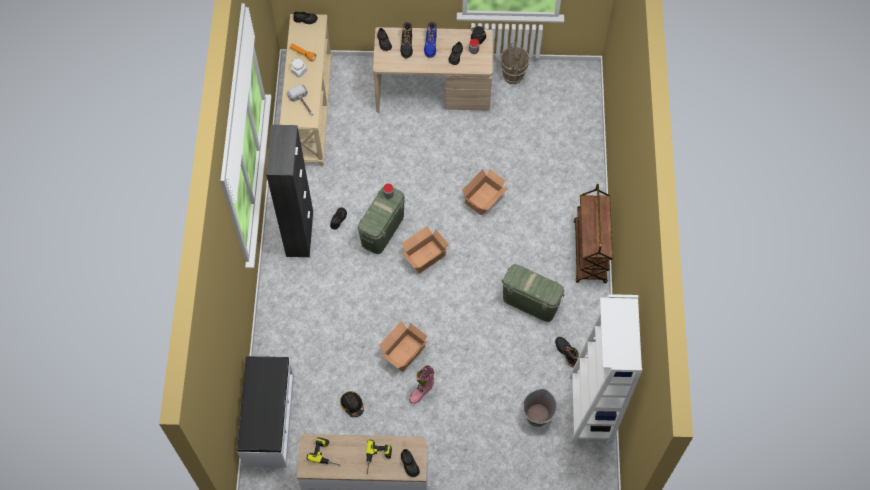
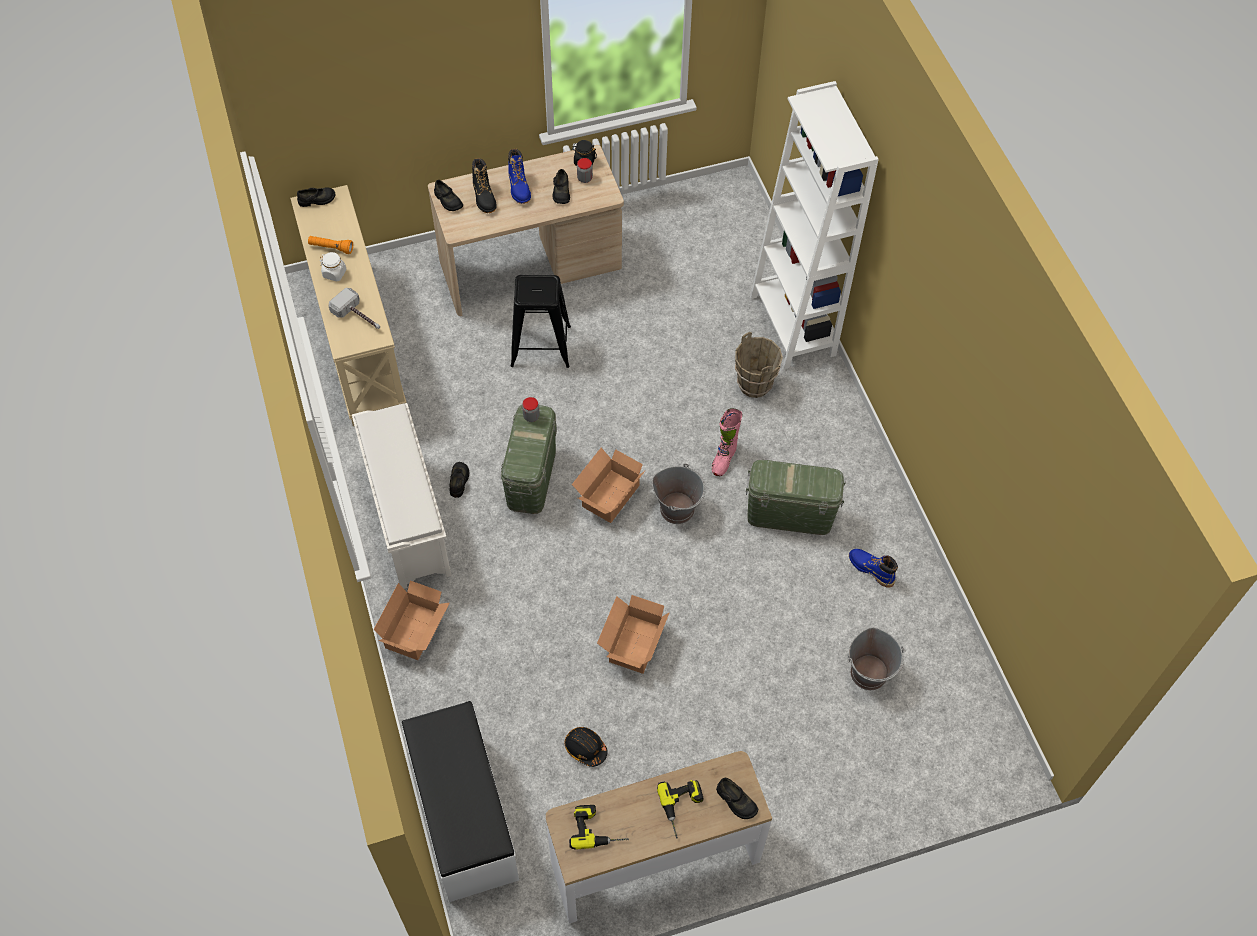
camera: 20 degrees left, 5 degrees down
(299, 233) = (407, 519): black cabinet -> white shoe rack
(419, 147) = (540, 346): none -> black stool
(421, 391) = (683, 694): pink boot -> pink boot (724, 459)
(463, 277) = (677, 509): none -> grey bucket
(485, 198) = (664, 390): cardboard box -> cardboard box (416, 630)
(513, 76) = (636, 215): brown bucket -> brown bucket (755, 384)
(566, 352) = (871, 569): black boot -> blue boot
(590, 252) = (844, 420): brown cart -> none
(590, 409) = (940, 640): white bookcase -> white bookcase (792, 325)

